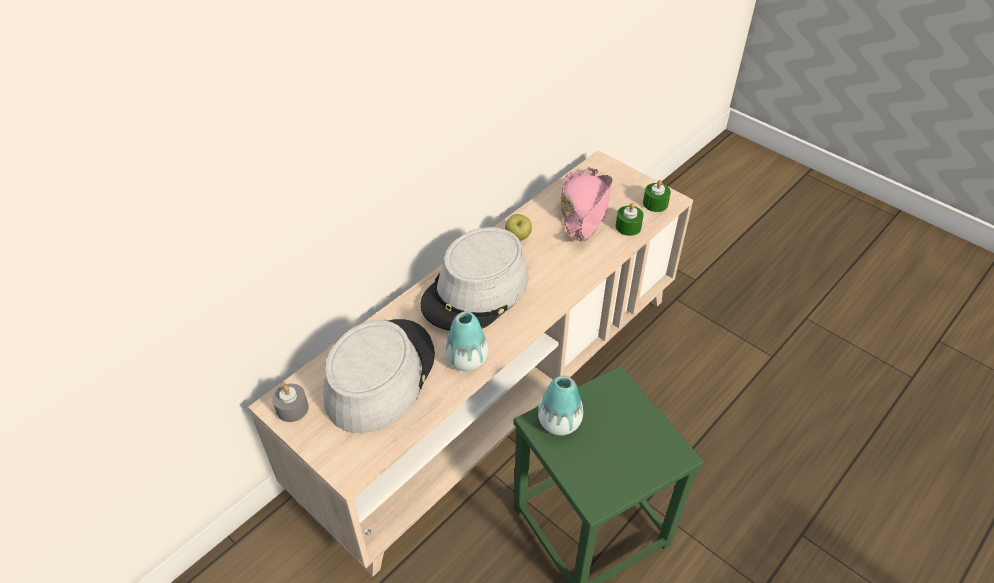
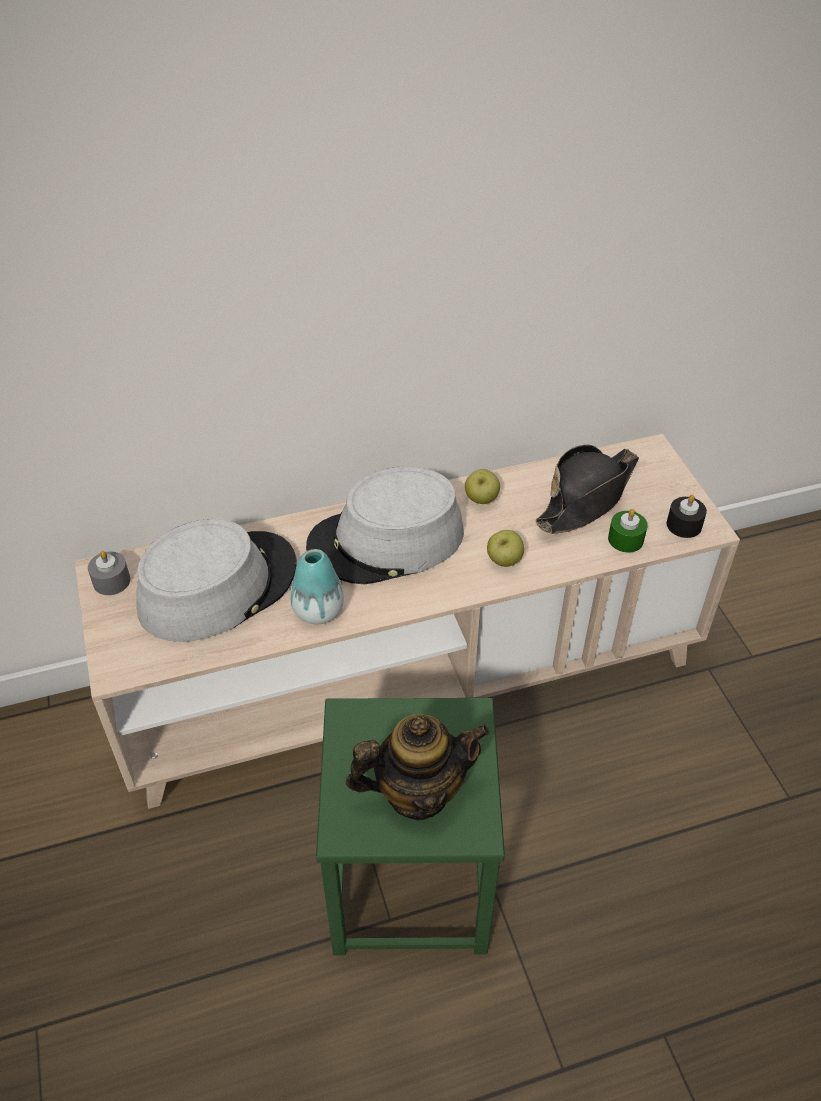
camera: 30 degrees right, 0 degrees up
(559, 422) = (371, 727): vase -> none
(564, 272) = (504, 561): none -> apple
(584, 209) = (587, 497): pink hat -> black hat
(622, 449) = (417, 792): none -> teapot
(655, 203) = (684, 525): green candle -> black candle

